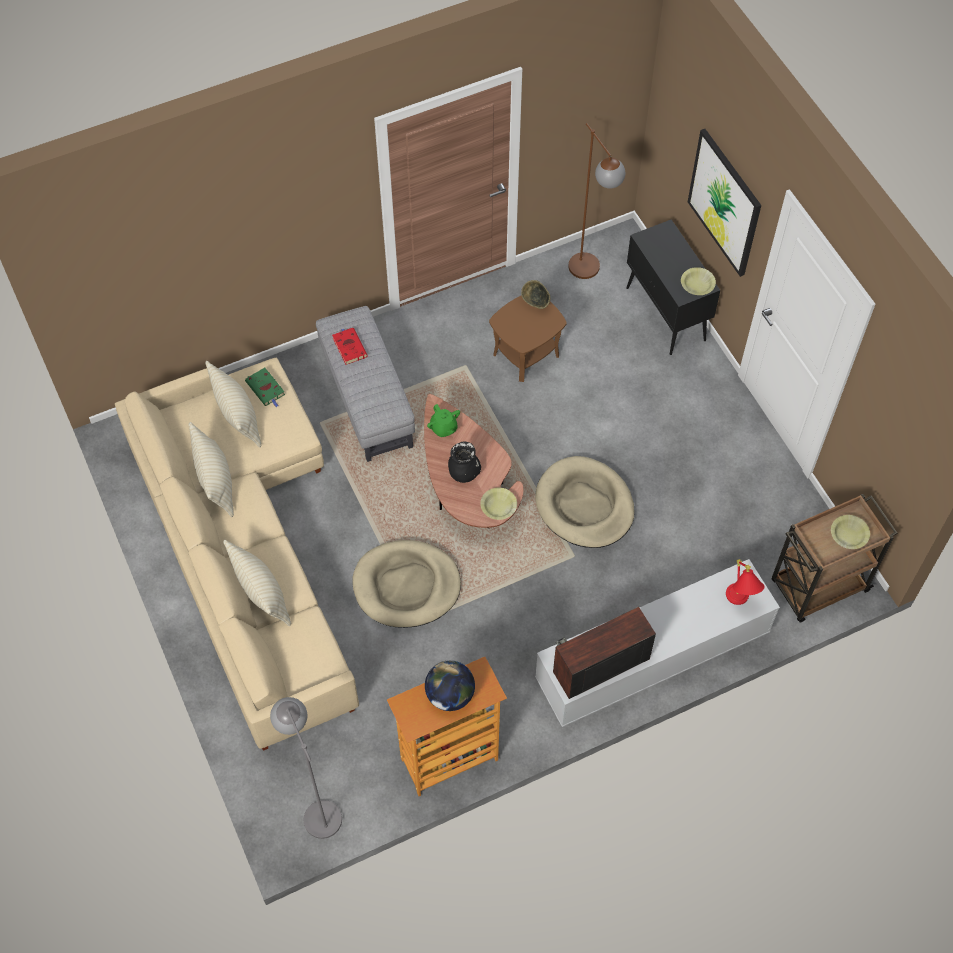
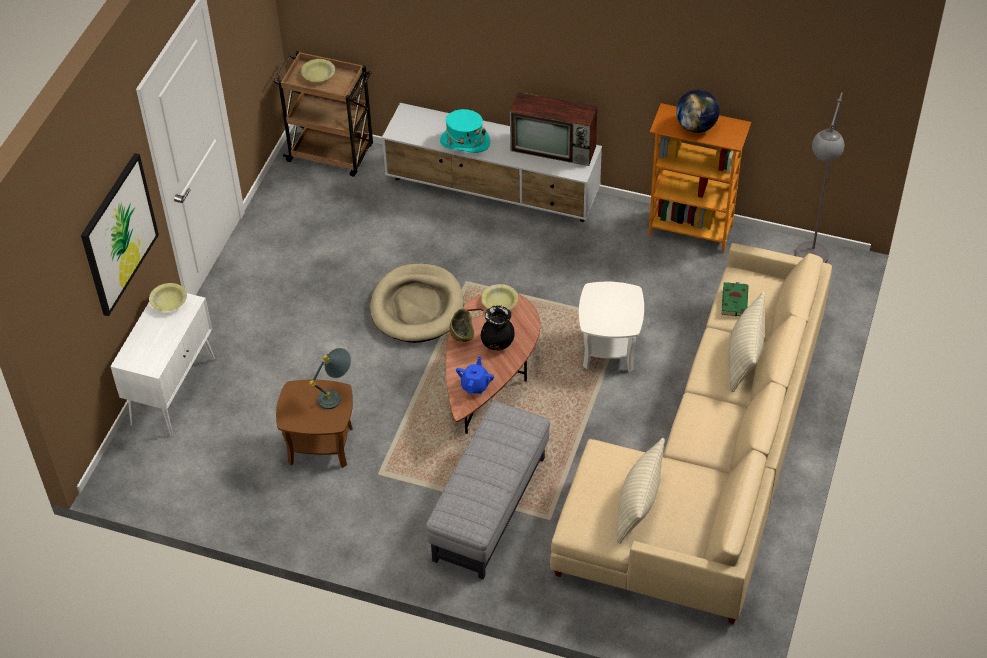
camera: 135 degrees left, 10 degrees down
(215, 481) = (706, 465): beige pillow -> none
(266, 389) = (591, 509): green book -> green book (734, 300)
(349, 347) = (484, 491): red book -> none
(406, 586) = (609, 348): beige dog bed -> white side table
(443, 428) = (475, 385): green teapot -> blue teapot
(521, 338) = (336, 396): none -> grey table lamp
(536, 302) = (288, 415): bowl -> bowl (462, 335)
(589, 274) = (184, 470): brown floor lamp -> none
(666, 315) = (174, 390): black cabinet -> white cabinet
(679, 610) = (464, 142): none -> turquoise hat
(739, 602) = (421, 121): red table lamp -> none

